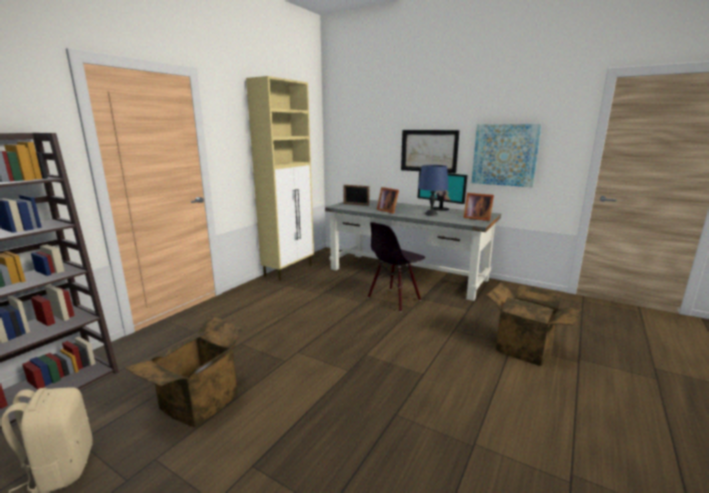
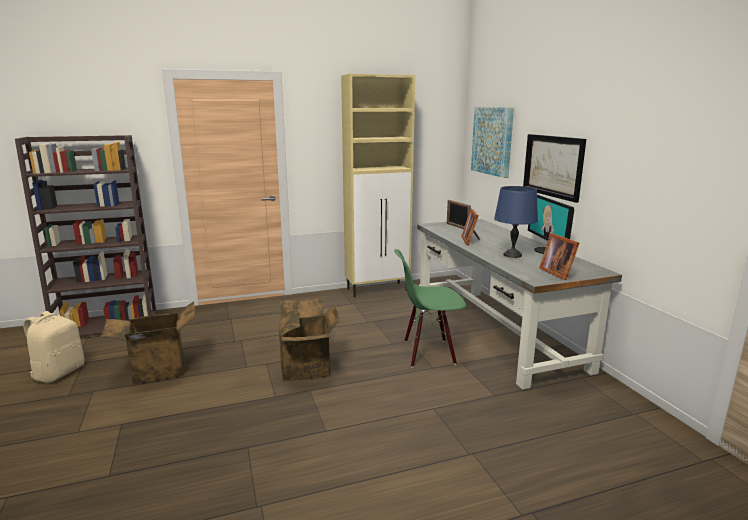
camera: 40 degrees right, 0 degrees up
(394, 299) = (428, 352): black chair -> green chair
(505, 155) = (636, 182): picture -> picture (492, 141)
(526, 348) = (482, 465): cardboard box -> cardboard box (308, 367)

